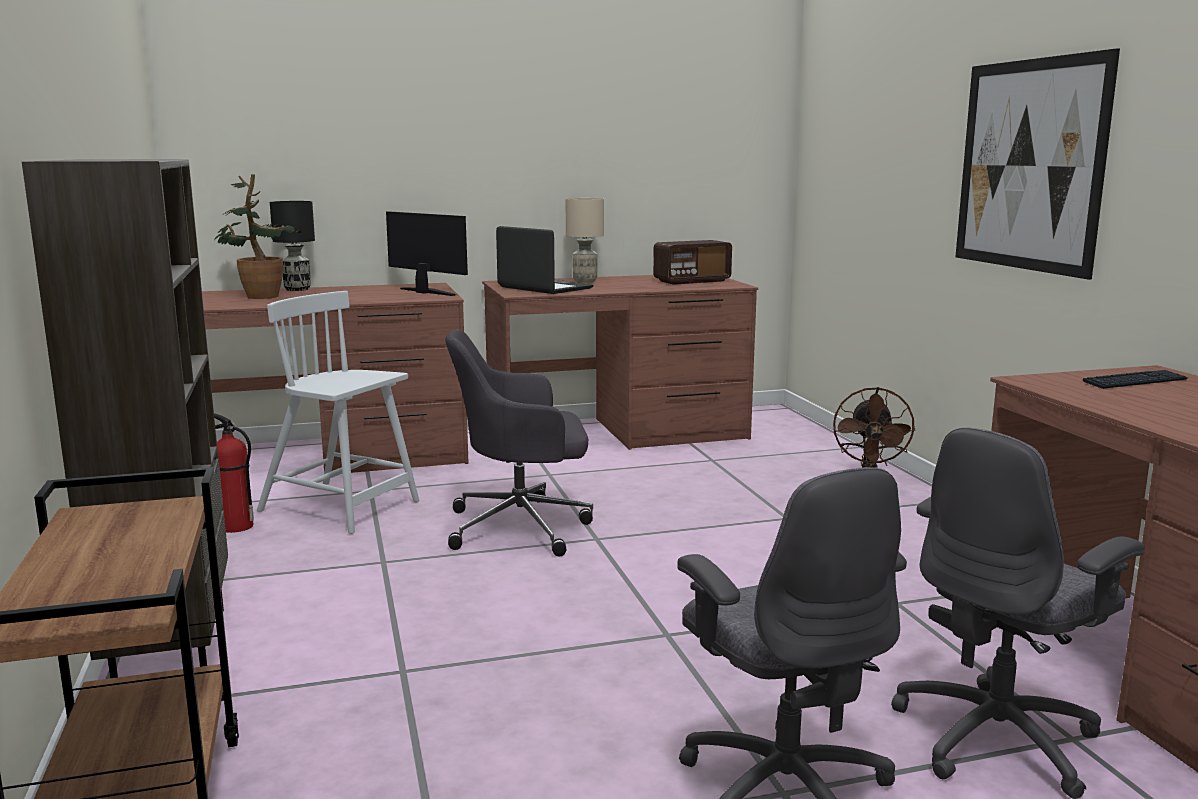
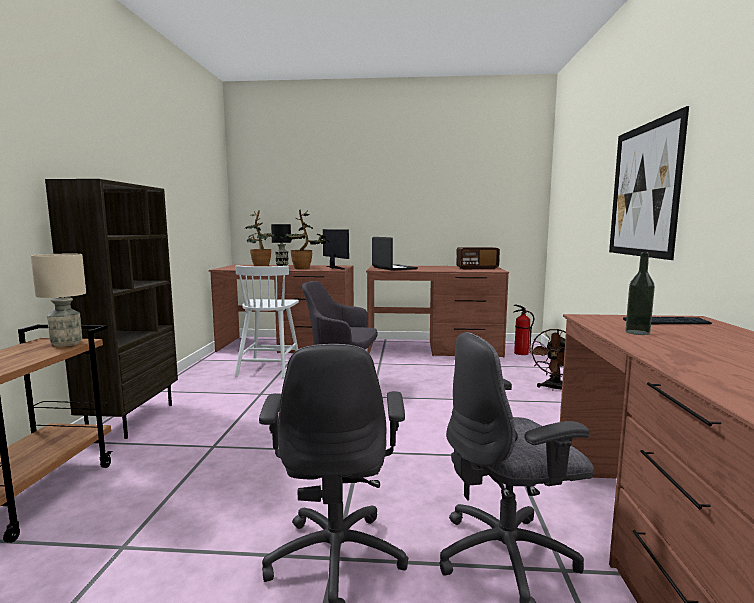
camera: 20 degrees right, 5 degrees down
(234, 526) = (216, 370): fire extinguisher -> fire extinguisher (520, 353)
(341, 507) = (269, 367): white chair -> white chair turned 135 degrees counterclockwise
(370, 297) = (305, 268): none -> potted plant
(585, 281) = (420, 267): beige table lamp -> beige table lamp (67, 344)
(1129, 402) = (637, 332): none -> bottle

